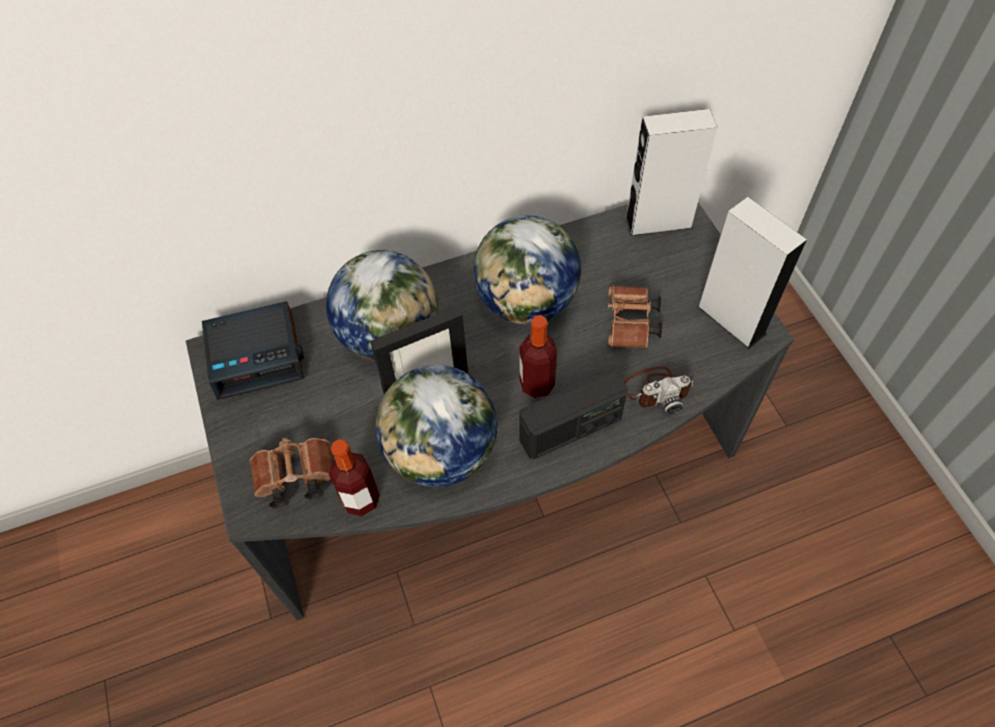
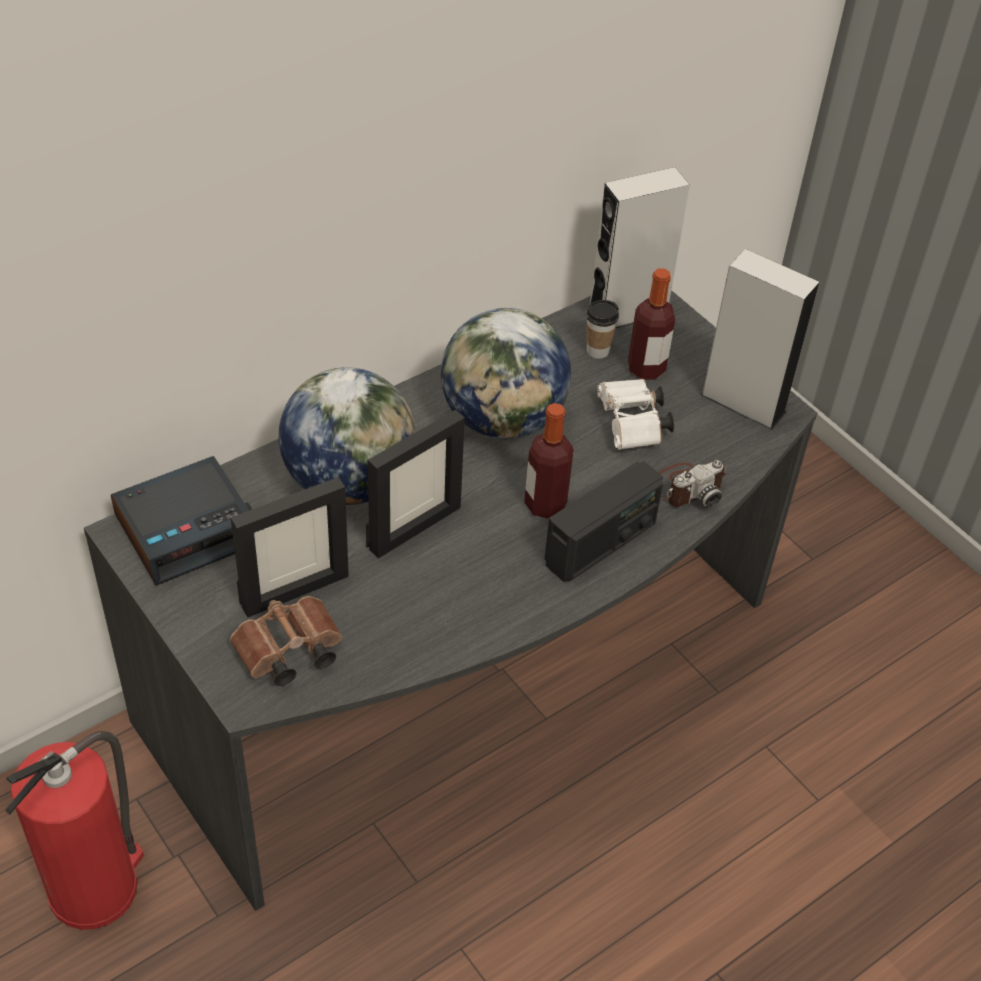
camera: 20 degrees left, 10 degrees down
(198, 576) = (96, 887): none -> fire extinguisher
(318, 423) = (294, 590): none -> picture frame
(361, 500) = (379, 661): bottle -> bottle (646, 368)
(441, 453) = (458, 595): globe -> none
(623, 253) = (597, 351): none -> cup
(630, 325) = (632, 426): brown binoculars -> white binoculars

